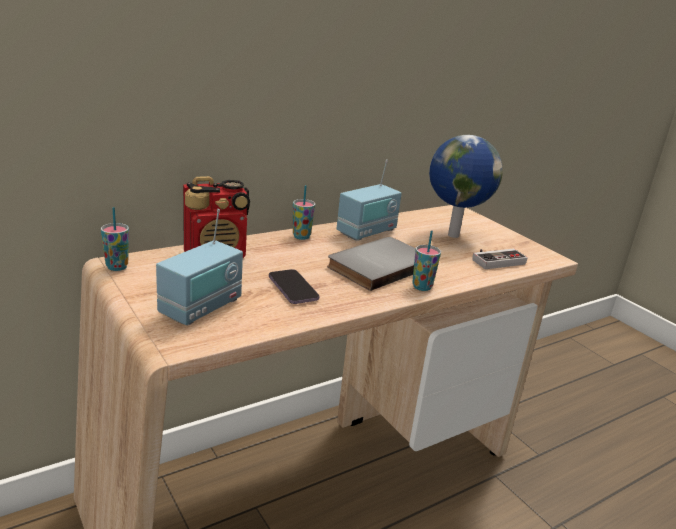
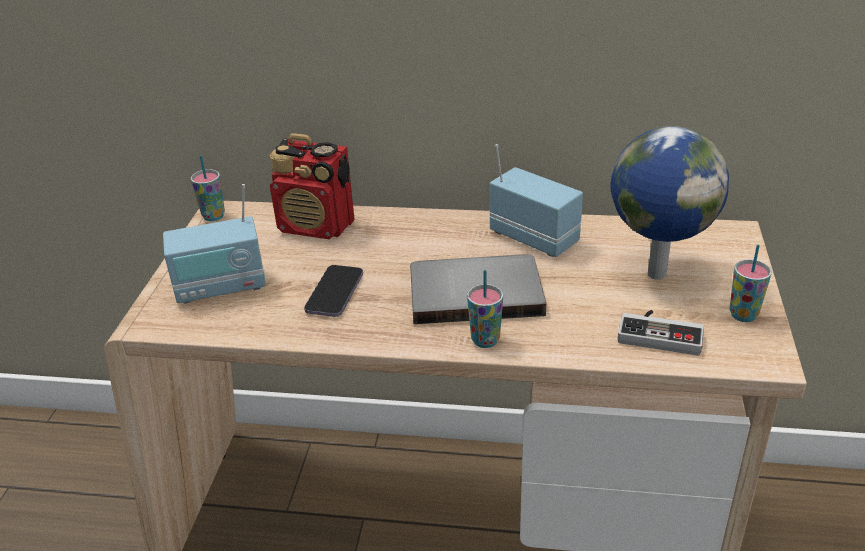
camera: 45 degrees right, 10 degrees up
(301, 236) = (442, 224): cup -> cup (743, 315)
(367, 232) = (534, 238): radio -> radio turned 135 degrees counterclockwise

